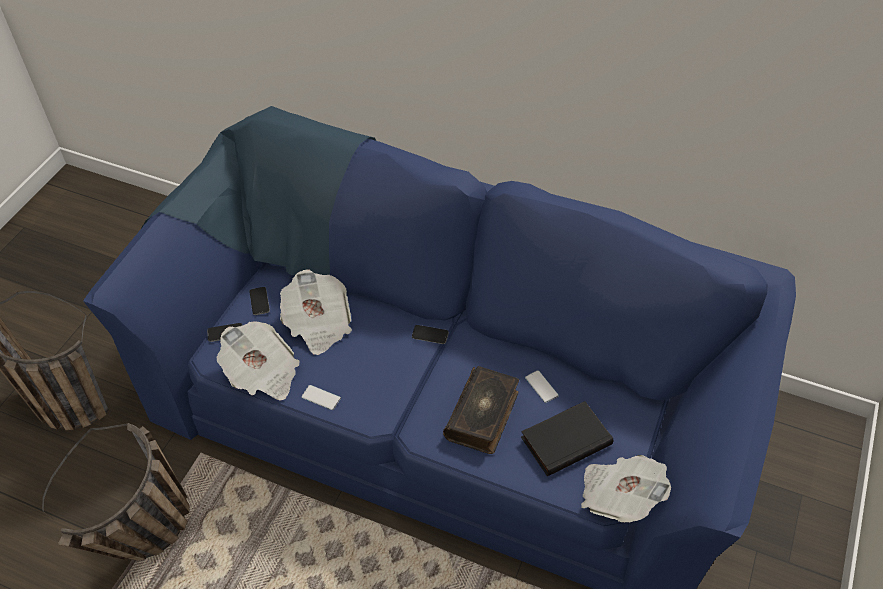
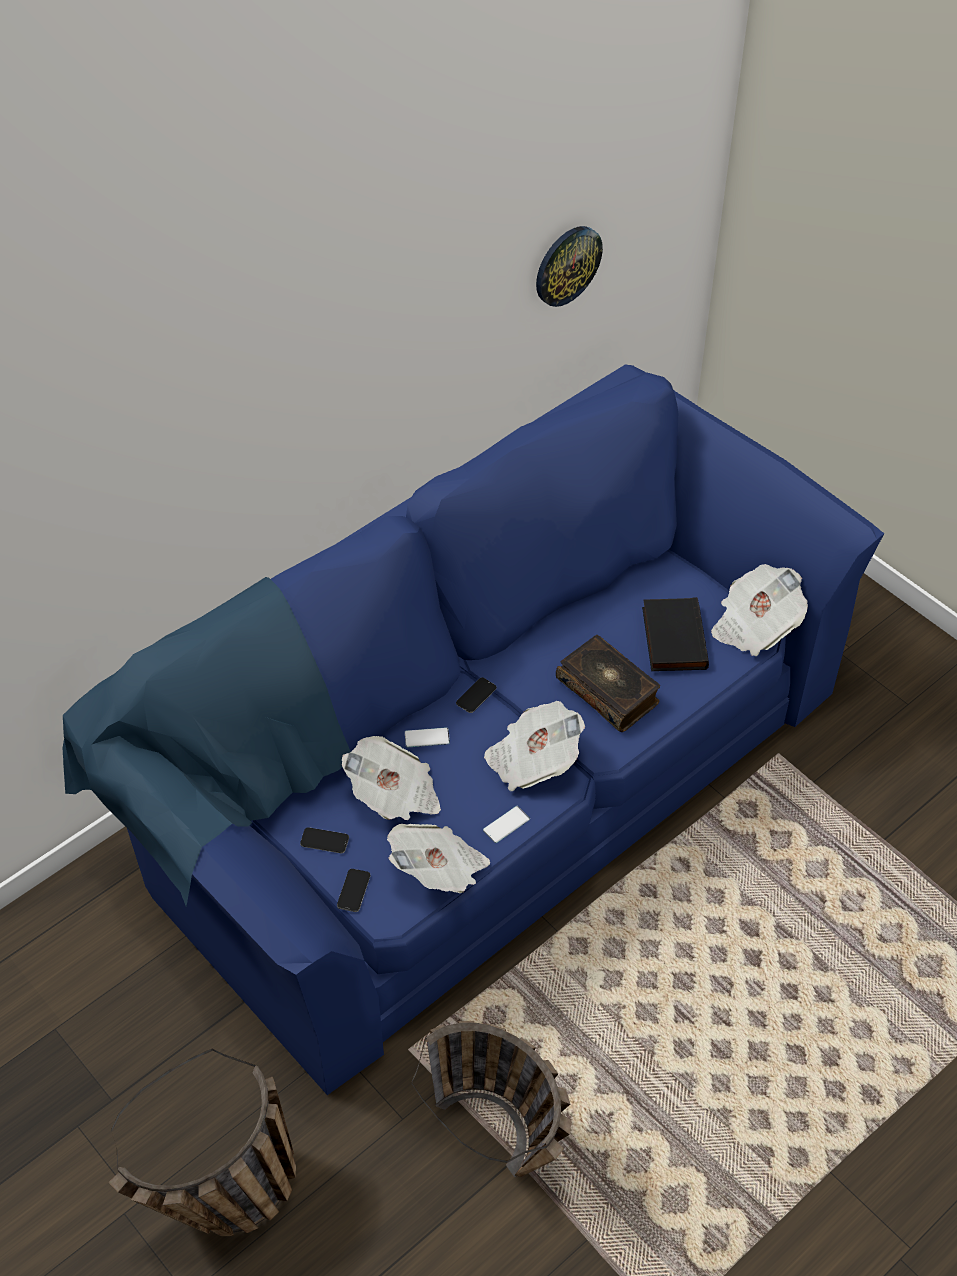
camera: 65 degrees left, 0 degrees up
(388, 391) = (532, 760): none -> newspaper
(541, 386) = (596, 631): phone -> phone (427, 738)
(767, 137) = (567, 265): none -> wall clock

